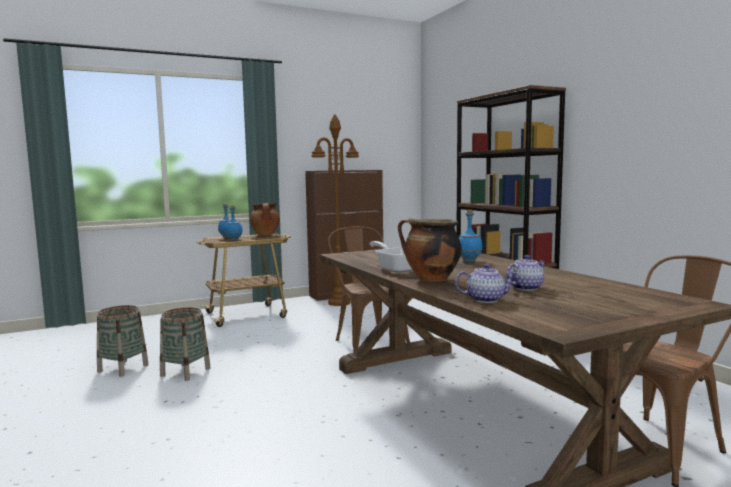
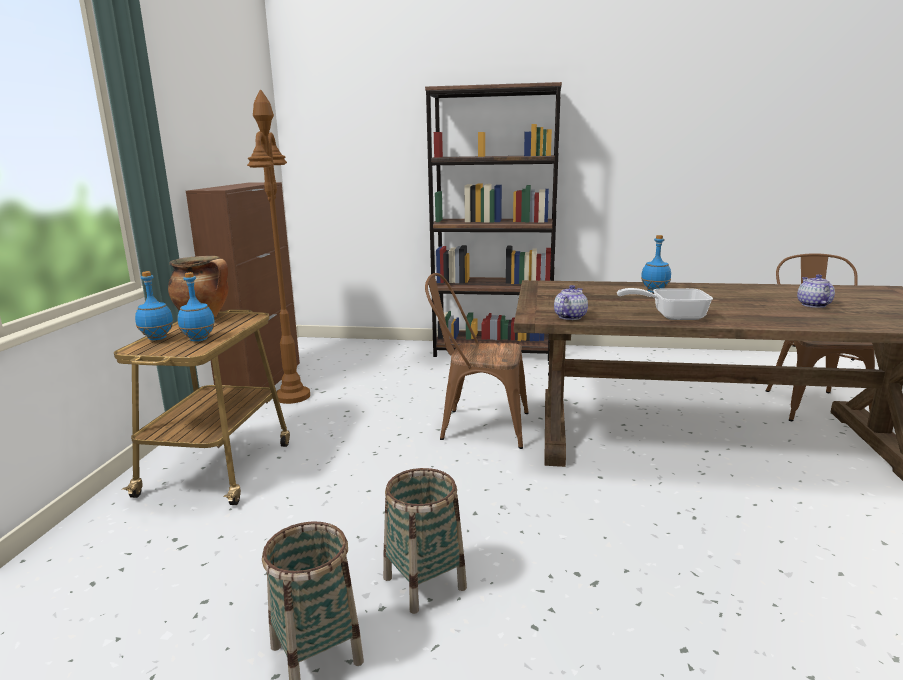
camera: 55 degrees left, 10 degrees up
(430, 279) = (747, 317): cooking pot -> none
(485, 299) = (860, 322): teapot -> teapot (569, 317)

